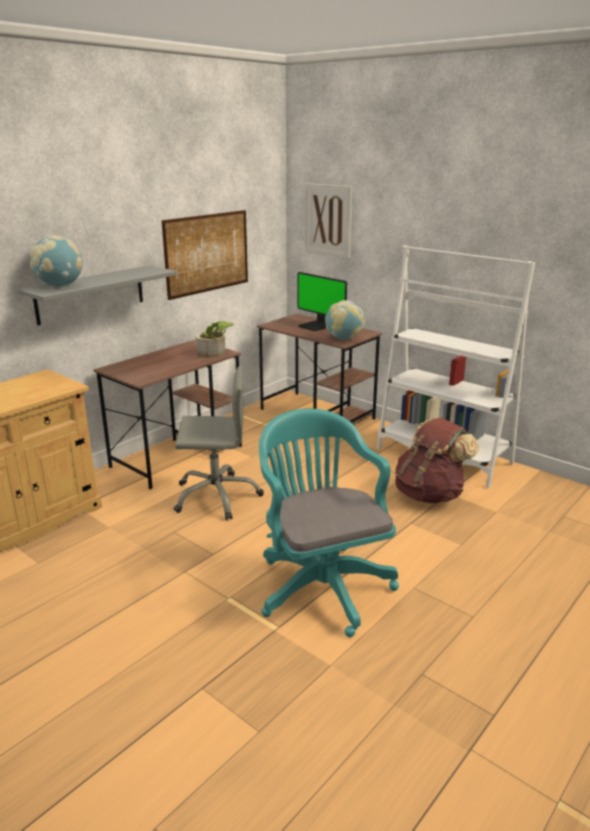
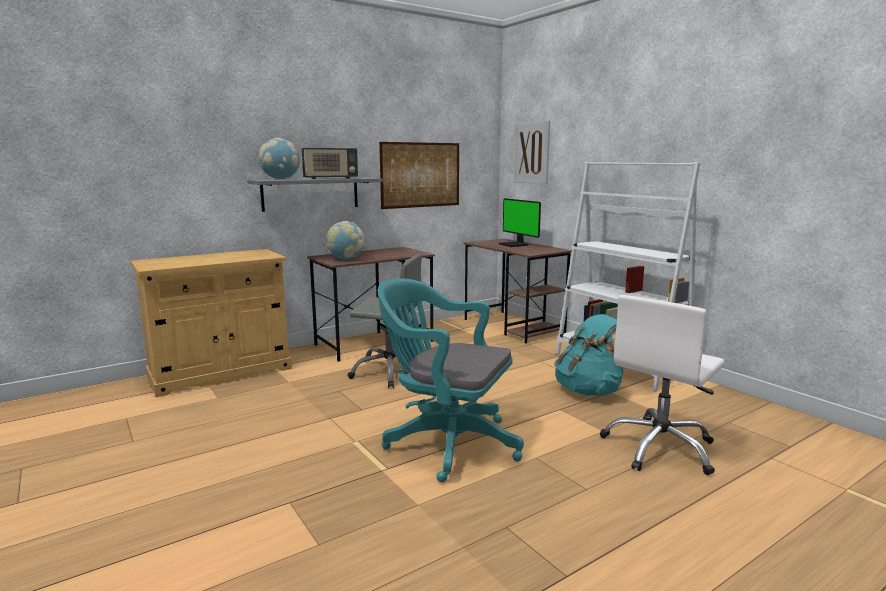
camera: 15 degrees right, 10 degrees down
(117, 277) = (330, 178): none -> radio
(215, 352) = (413, 253): potted plant -> none
(321, 584) = (446, 442): turquoise office chair -> turquoise office chair turned 60 degrees counterclockwise
(343, 339) = (533, 251): globe -> globe (345, 259)
(429, 494) = (591, 390): brown backpack -> turquoise backpack
(517, 557) = (660, 448): none -> white office chair

